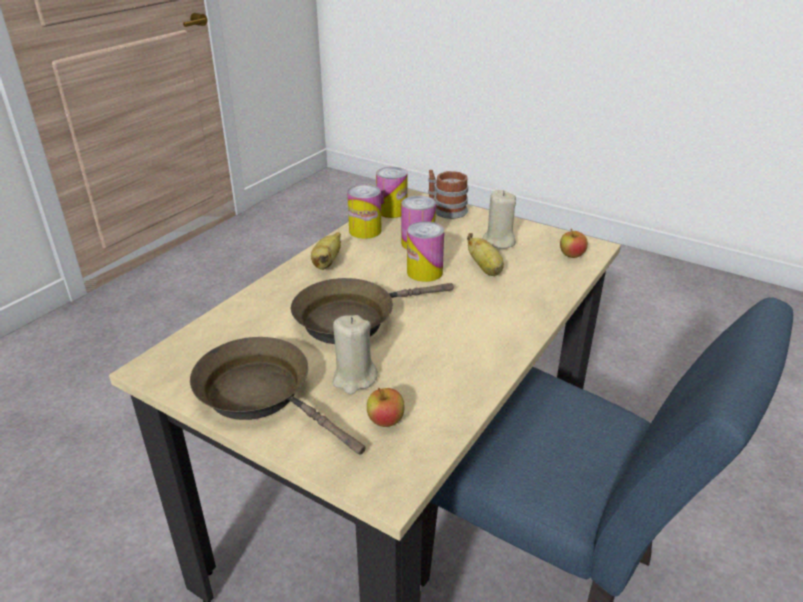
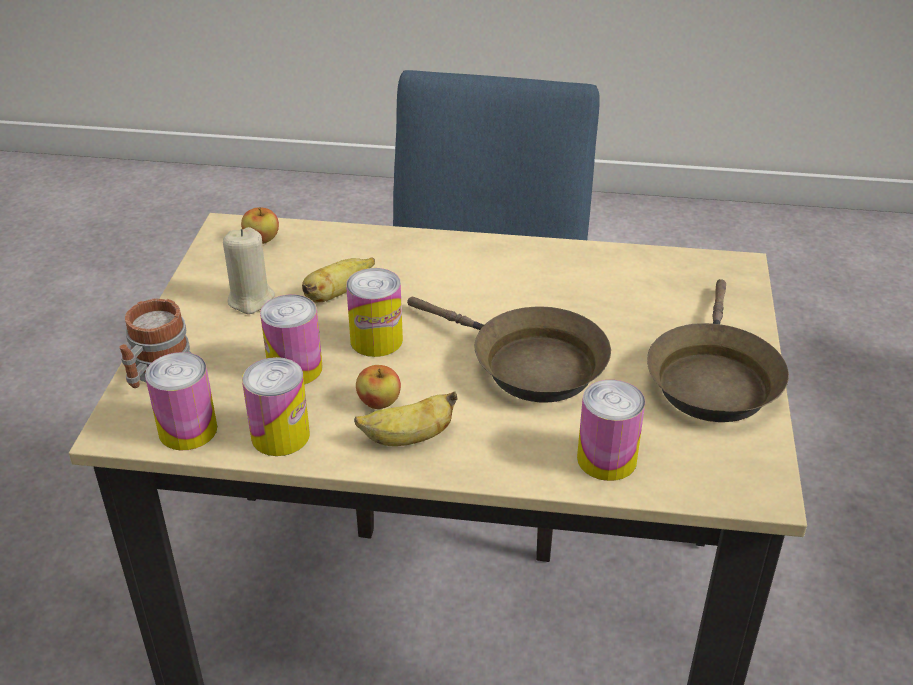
camera: 115 degrees left, 5 degrees up
(242, 319) = (606, 459): none -> can
(354, 379) = (629, 327): beige candle -> none
(385, 421) = (667, 290): apple -> apple (379, 402)

